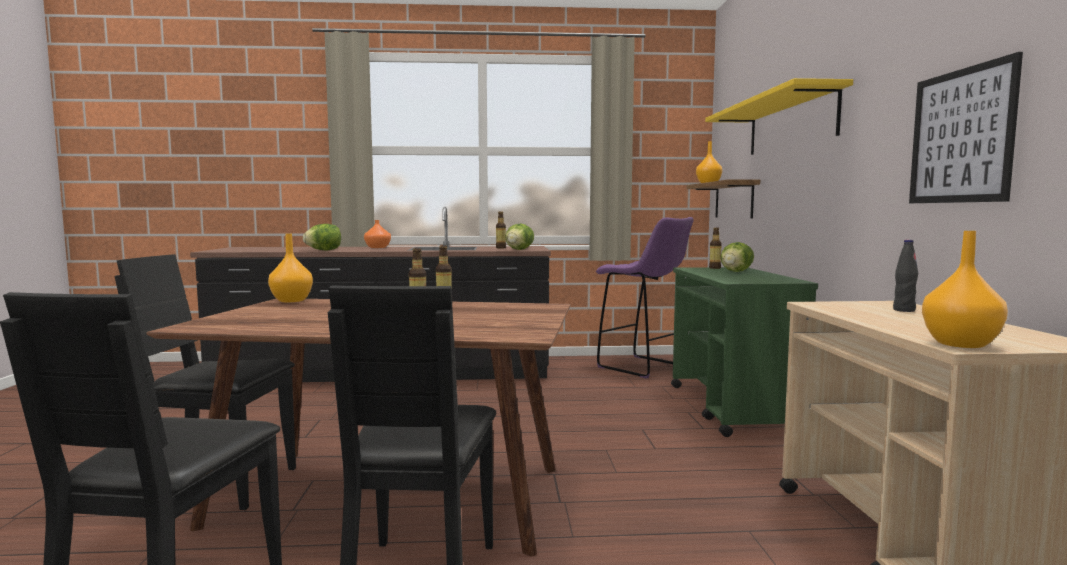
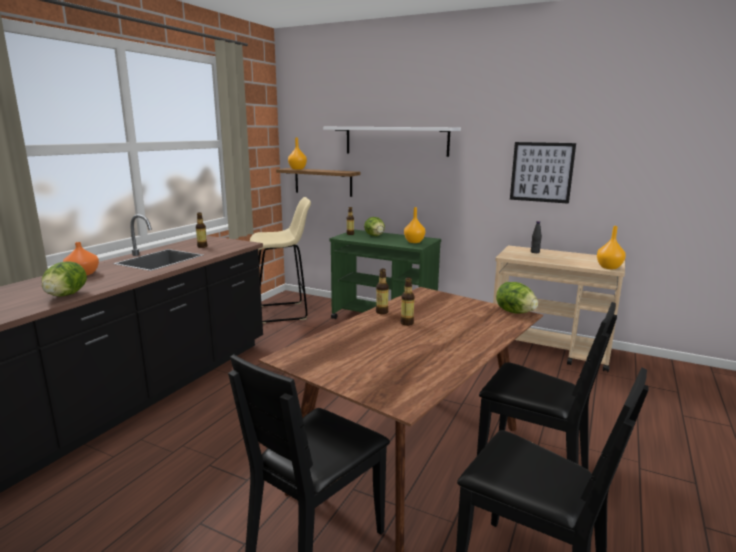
camera: 60 degrees left, 10 degrees up
(292, 300) = (291, 355): orange vase -> orange vase (413, 241)
(519, 249) = (234, 246): lettuce -> lettuce (515, 312)
(643, 367) = (283, 312): purple stool -> beige stool
(790, 124) = (396, 141): yellow shelf -> white shelf

